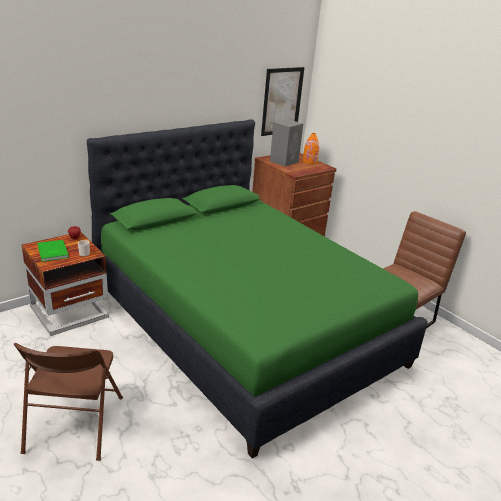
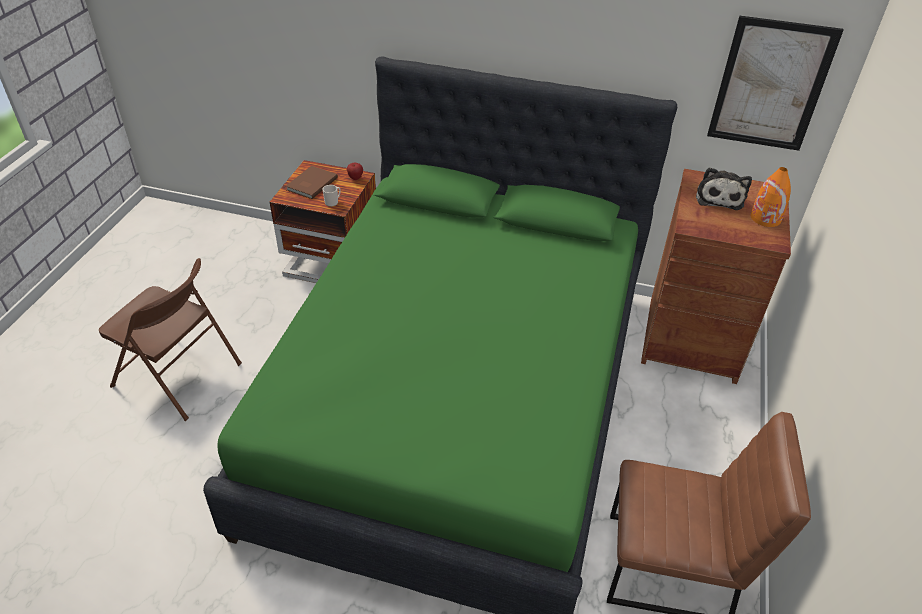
camera: 55 degrees right, 15 degrees up
(52, 252) = (310, 184): green book -> brown book
(74, 424) = (177, 375): brown chair -> brown chair turned 120 degrees counterclockwise
(284, 161) = (719, 197): grey speaker -> plush toy

